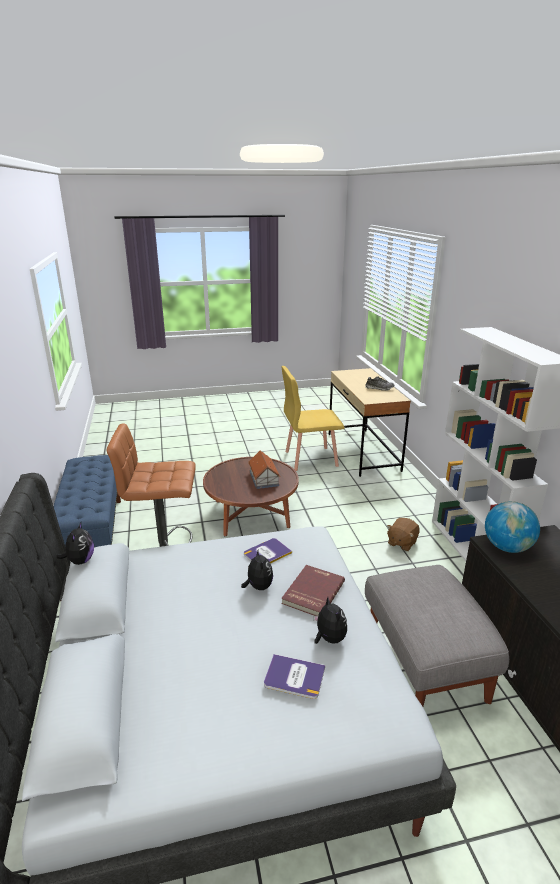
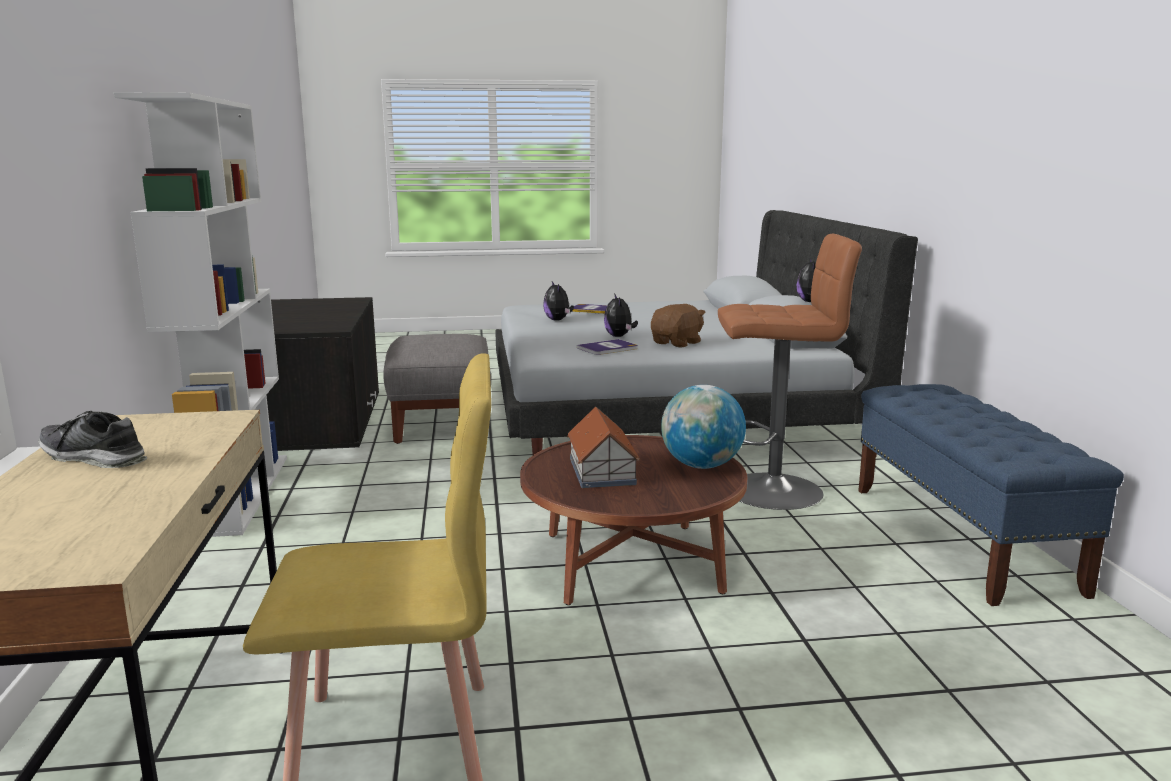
camera: 175 degrees left, 10 degrees down
(312, 592) = (563, 332): red book -> none
(401, 543) = (347, 507): brown plush toy -> brown plush toy (677, 343)
(507, 547) = (322, 326): globe -> globe (701, 466)

